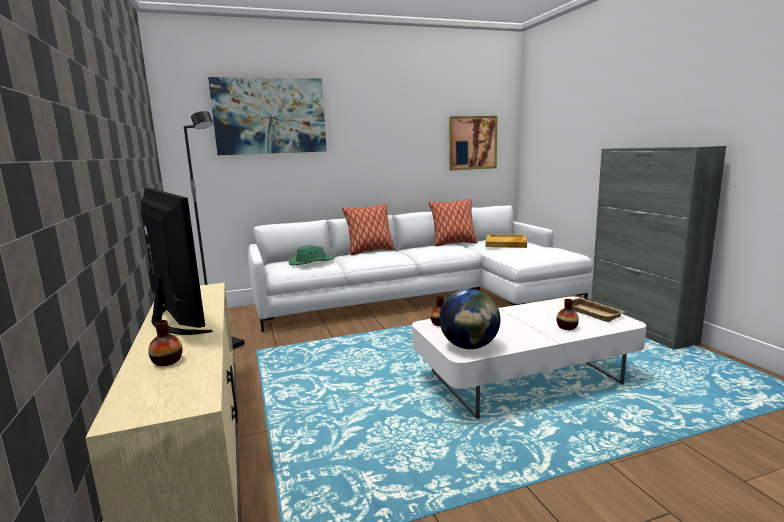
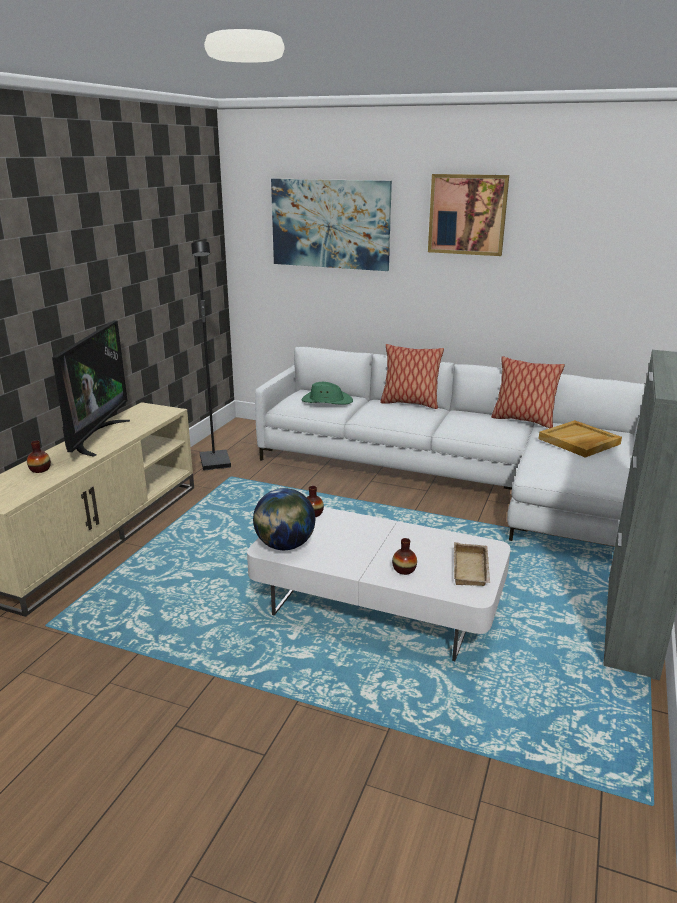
camera: 40 degrees right, 10 degrees up
(472, 143) = (603, 279): picture -> picture (467, 214)

